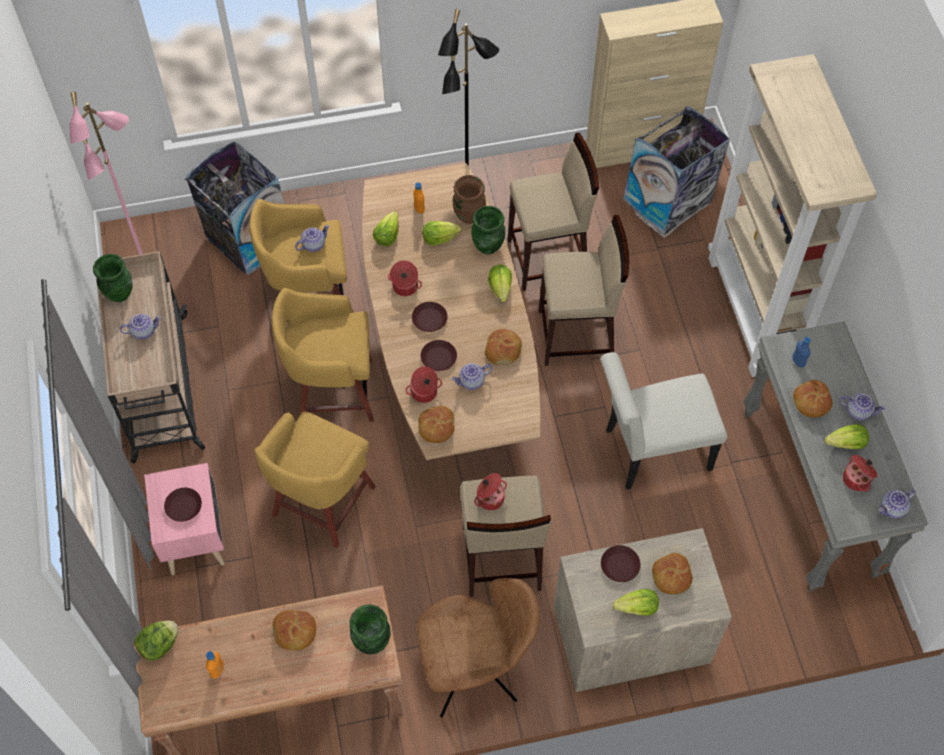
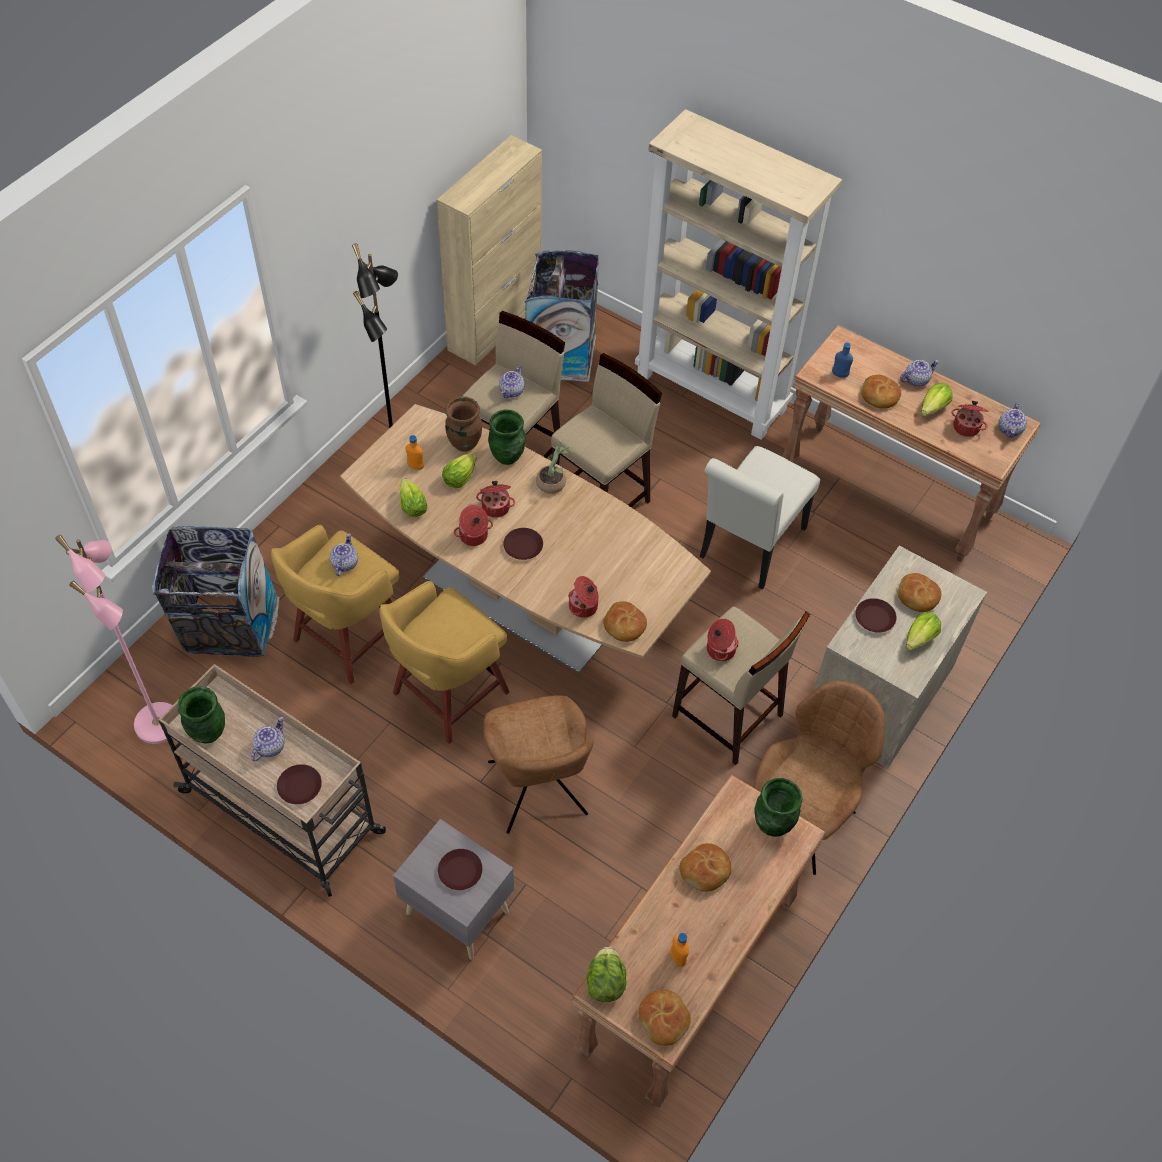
camera: 45 degrees left, 5 degrees down
(195, 536) = (457, 910): pink nightstand -> grey nightstand
(321, 504) = (538, 792): yellow stool -> brown chair
(438, 357) = (564, 570): brown plate -> brown plate (299, 786)
(442, 277) = (496, 506): none -> cooking pot
(471, 382) = (612, 570): teapot -> teapot (512, 391)
(500, 288) = (554, 481): lettuce -> potted plant
(503, 350) = (610, 527): bread -> bread (664, 1019)
(810, 493) = (888, 492): grey console table -> brown console table

